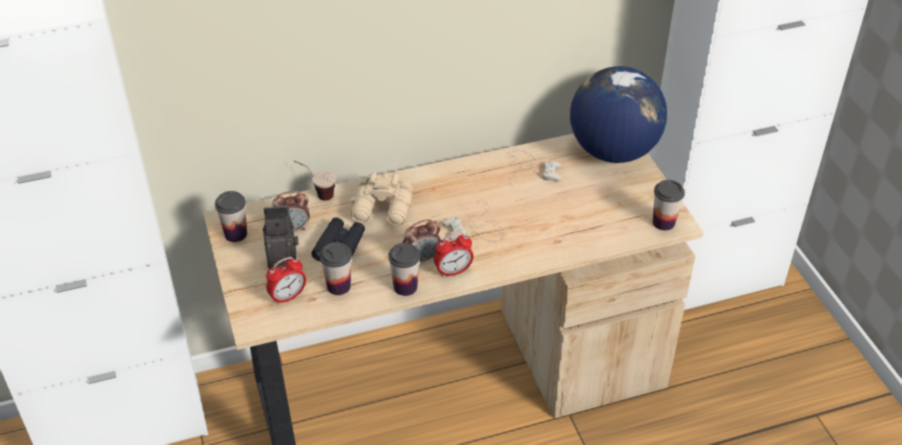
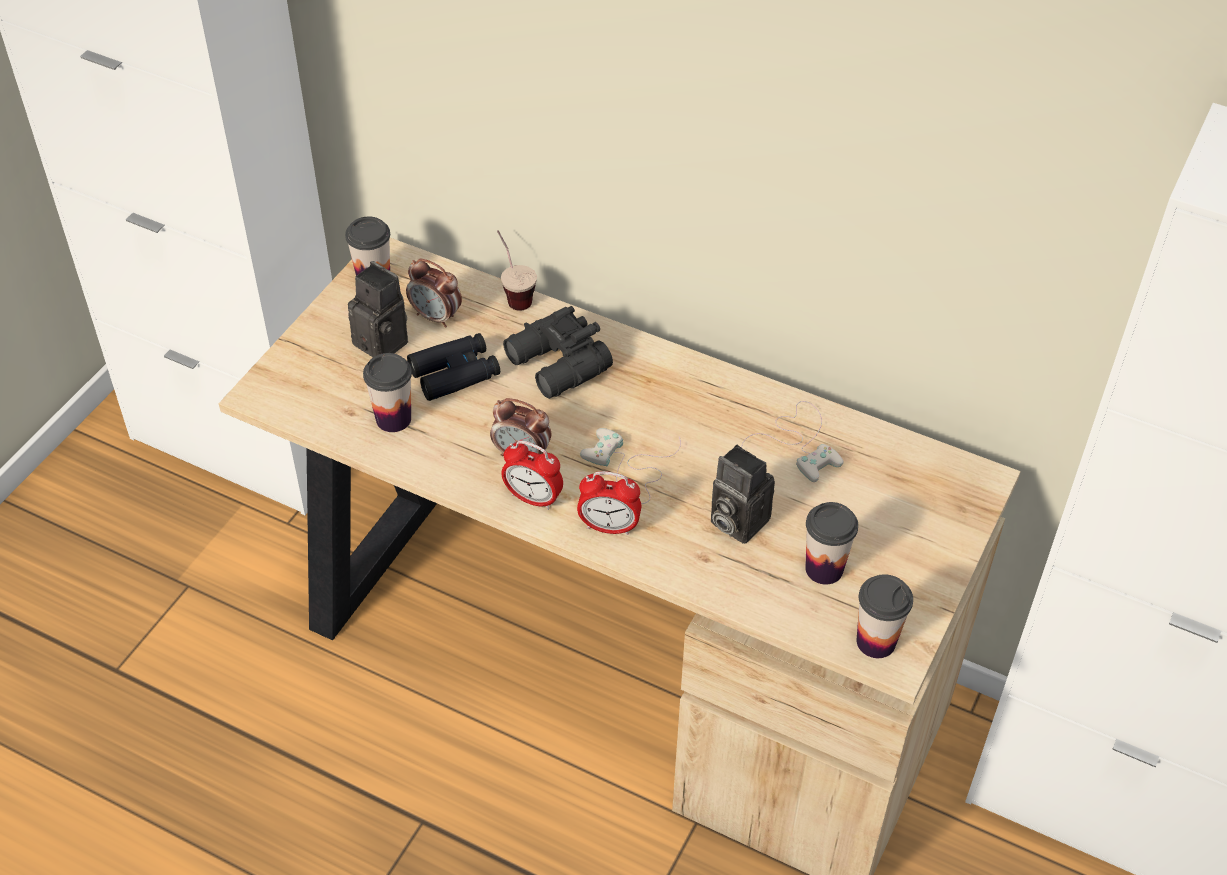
camera: 45 degrees right, 5 degrees up
(288, 297) = (330, 391): alarm clock -> alarm clock (609, 527)
(383, 210) = (557, 366): beige binoculars -> black binoculars
(405, 287) = (458, 475): cup -> cup (824, 569)
(549, 218) = (735, 521): none -> camera
(613, 151) = (943, 496): globe -> none

